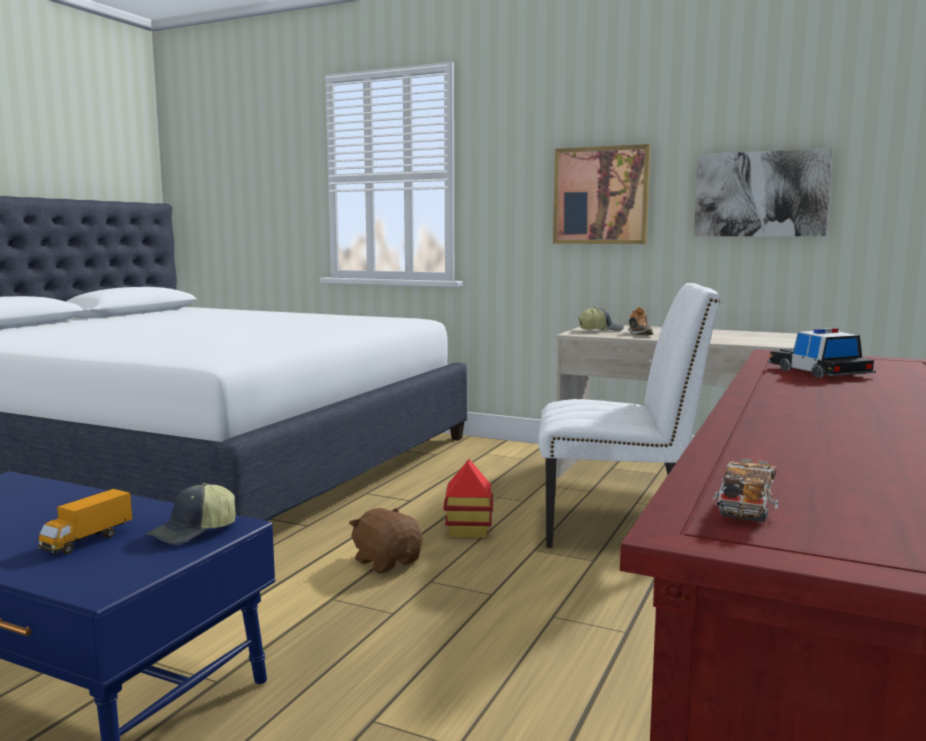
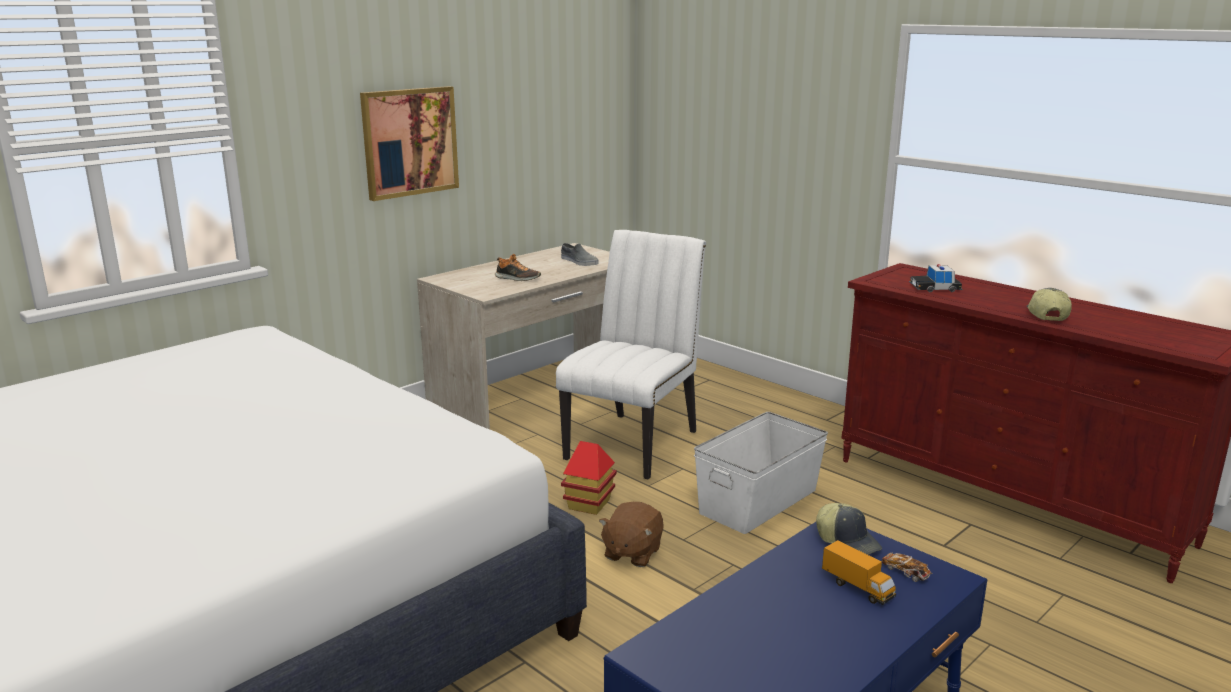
camera: 70 degrees left, 10 degrees up
(387, 562) = (632, 553): brown plush toy -> brown plush toy turned 45 degrees counterclockwise
(557, 612) = (759, 501): none -> white storage box
(600, 330) = (475, 284): cap -> cap (1046, 315)
(737, 338) = (579, 262): none -> grey shoe
(747, 506) = (1186, 347): toy car -> toy car (905, 573)
(760, 194) = (534, 129): picture -> none

